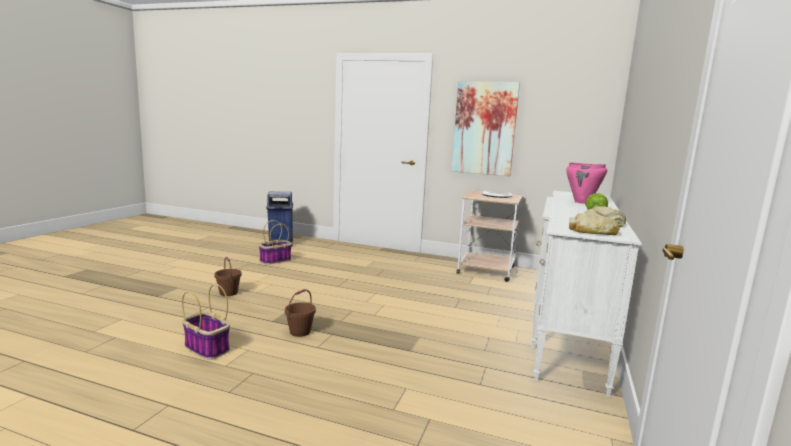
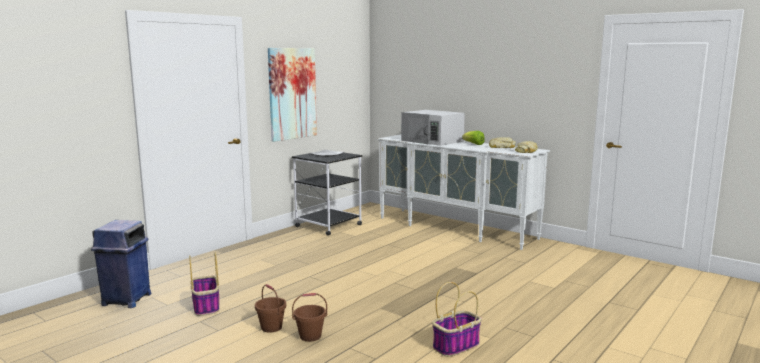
camera: 70 degrees left, 0 degrees up
(300, 332) = (433, 306): brown bucket -> brown bucket (271, 327)
(487, 270) = (329, 225): beige cart -> black cart
(582, 202) = (432, 141): pink cooking pot -> white microwave

